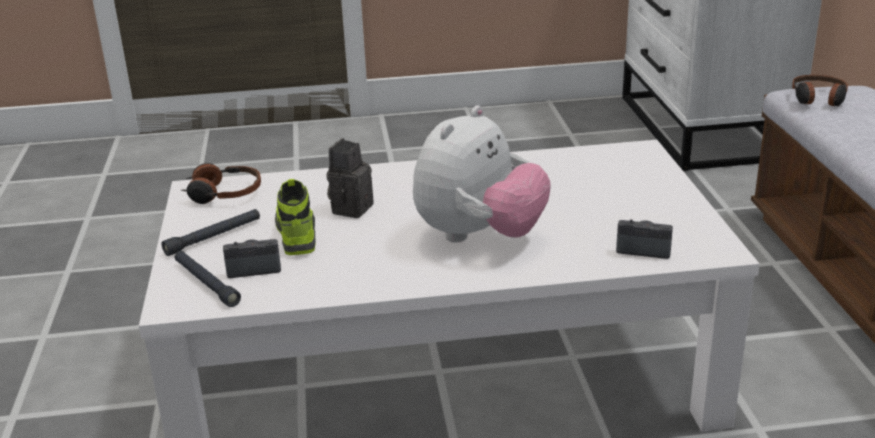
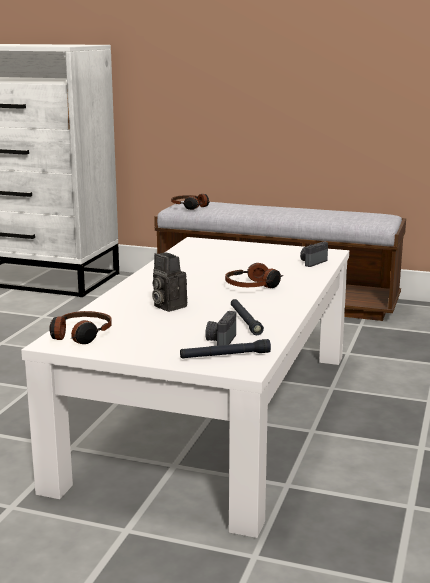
camera: 65 degrees left, 10 degrees down
(214, 237) = (153, 346): black flashlight -> black flashlight (245, 321)
(296, 233) = (183, 324): shoe -> none
(479, 236) = (253, 286): plush toy -> headphones

